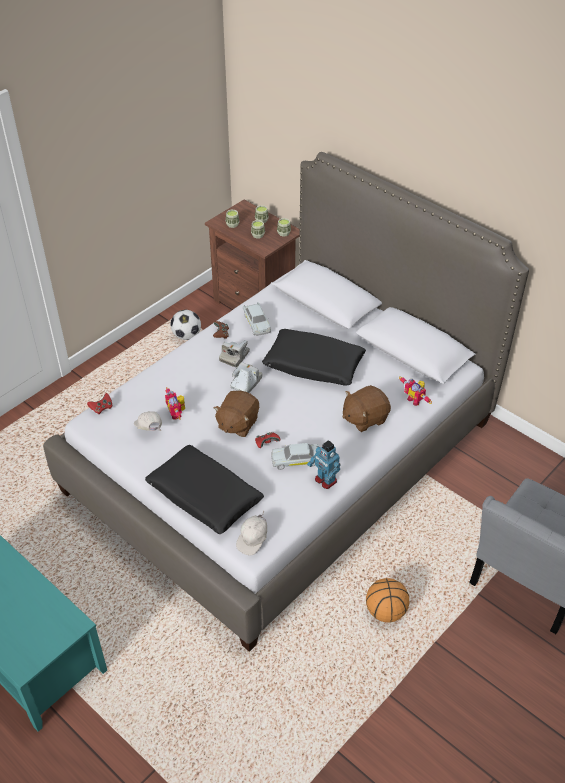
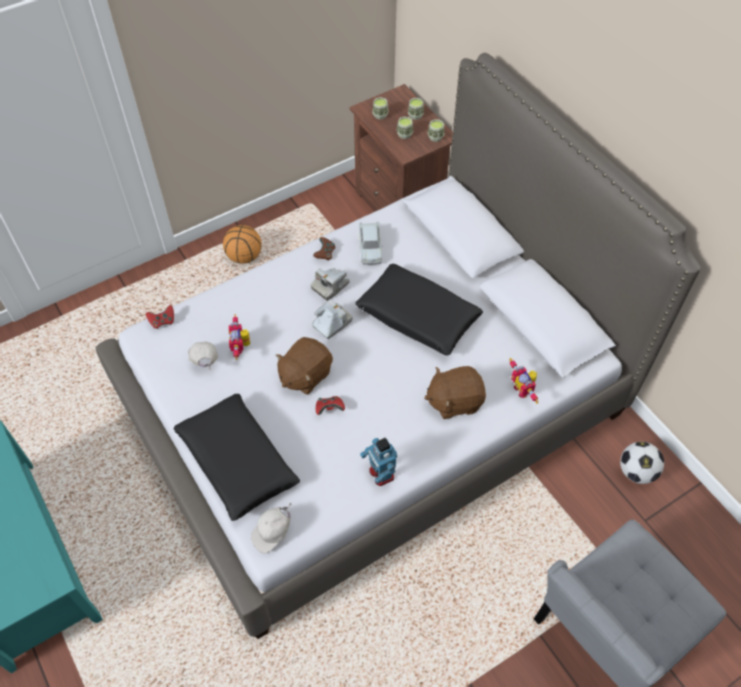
camera: 15 degrees right, 10 degrees up
(186, 336) = (312, 230): football -> football (636, 472)
(296, 460) = (356, 439): white toy car -> none
(386, 611) = (425, 629): basketball -> basketball (245, 256)

